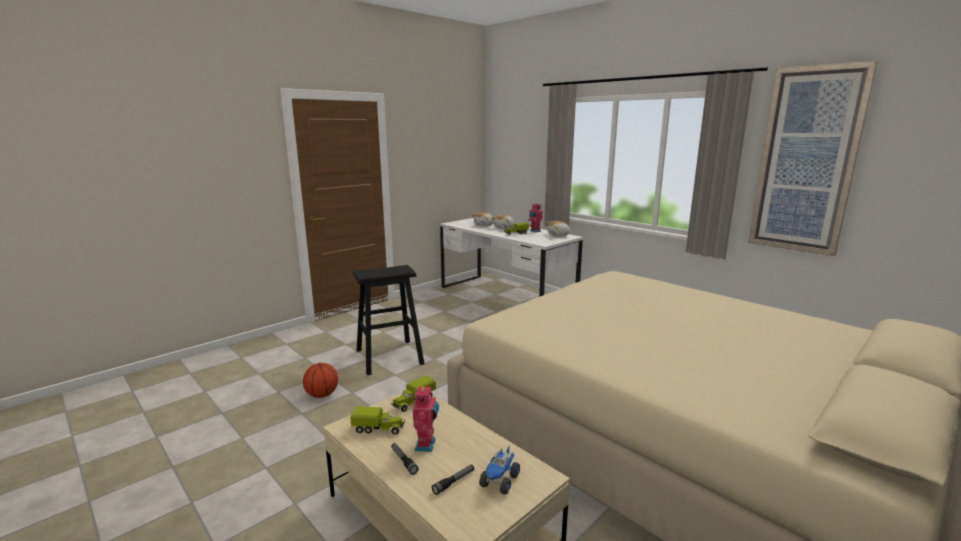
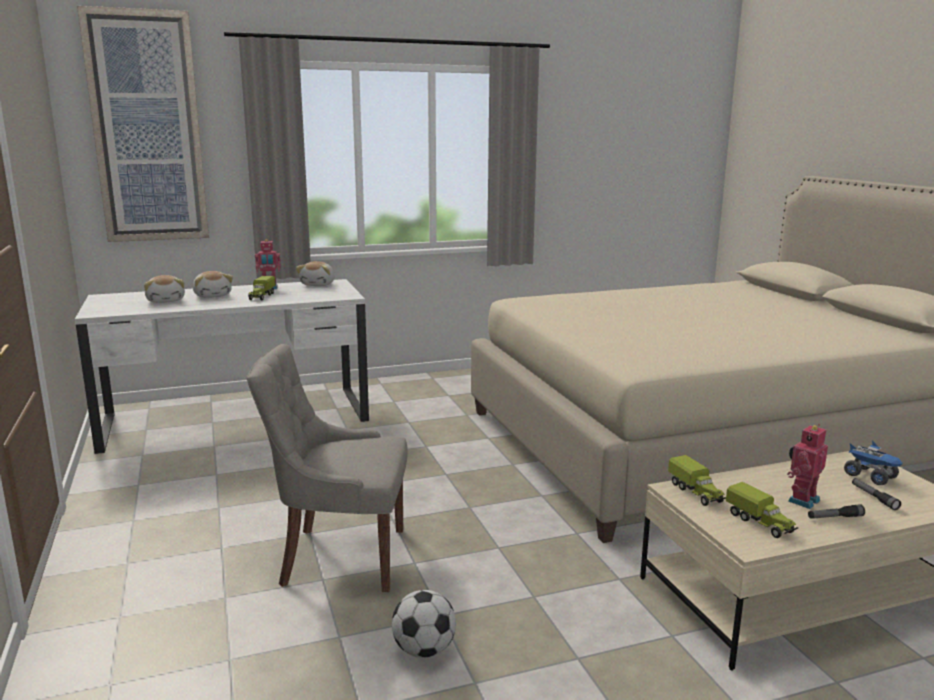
camera: 65 degrees left, 0 degrees up
(322, 395) = (424, 650): basketball -> football
(379, 429) = (760, 523): toy truck -> toy truck turned 120 degrees clockwise
(389, 356) = (340, 557): black stool -> grey chair
(426, 445) = (801, 500): toy robot -> toy robot turned 75 degrees counterclockwise
(807, 161) = (582, 145): picture -> picture (147, 128)

